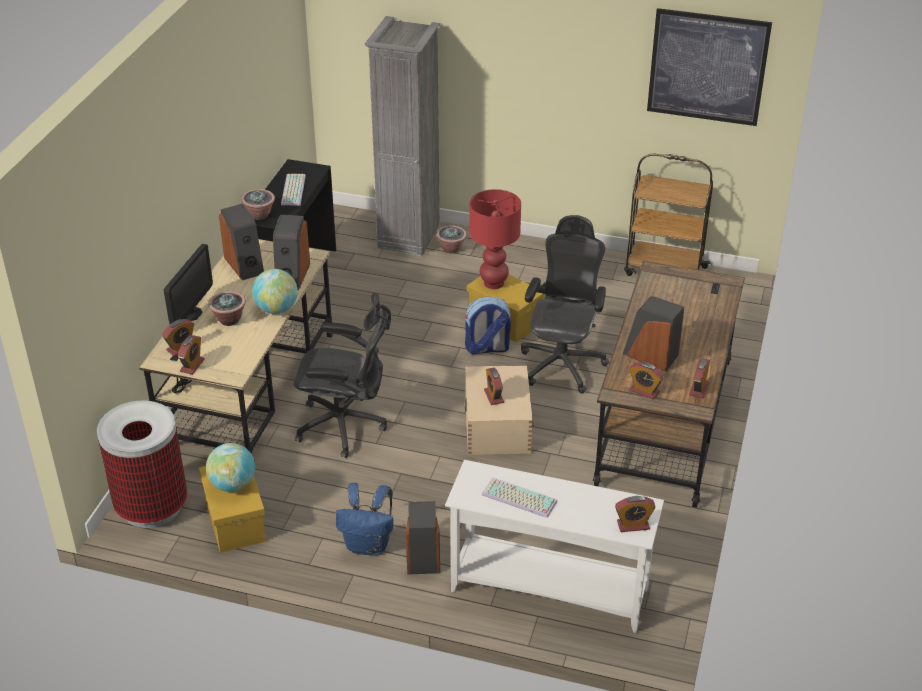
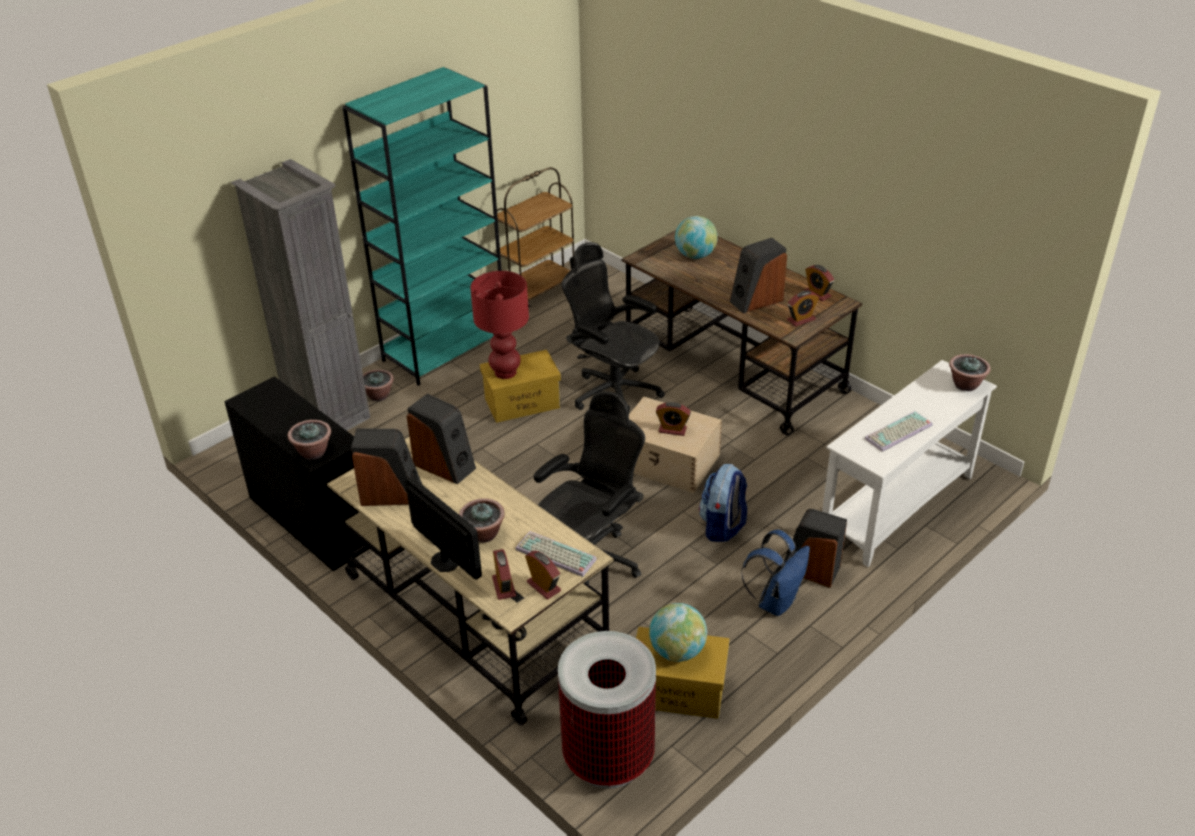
camera: 60 degrees left, 0 degrees up
(276, 309) = (496, 494): globe -> globe (695, 255)
(292, 190) = (290, 415): keyboard -> keyboard (554, 555)
(487, 348) = (553, 428): backpack -> backpack (723, 526)
(539, 255) = (445, 348): none -> turquoise bookcase
(633, 525) = (965, 385): alarm clock -> potted plant
(707, 67) = (523, 77): picture -> none

